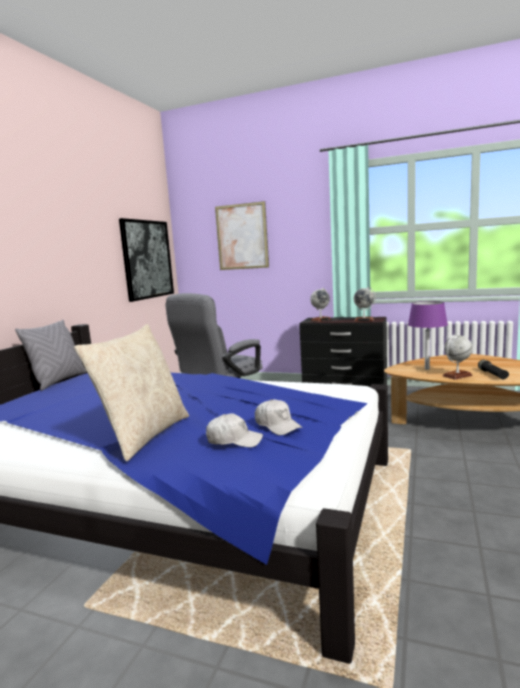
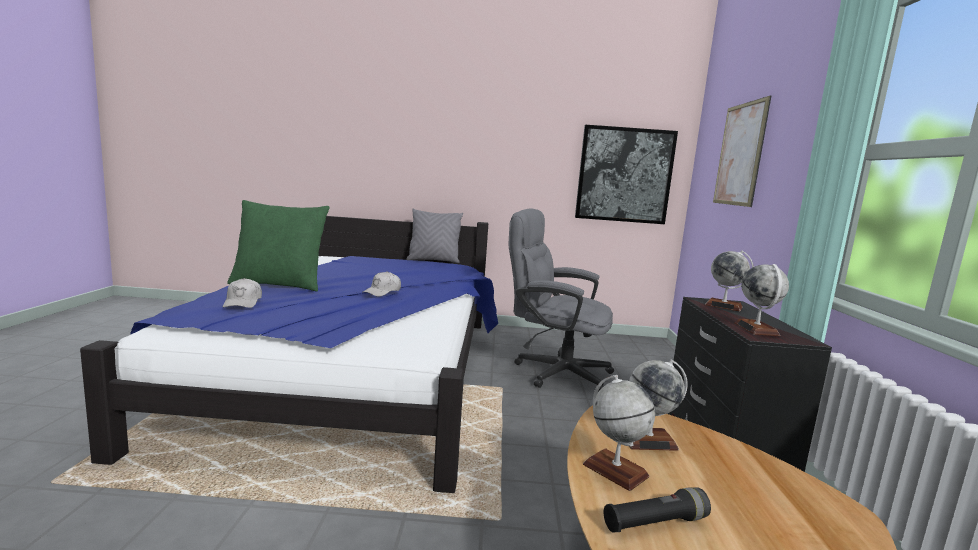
camera: 70 degrees right, 0 degrees up
(144, 435) = (279, 285): beige pillow -> green pillow
(277, 425) = (268, 312): white cap -> white cap (382, 292)
(427, 369) = (648, 440): purple table lamp -> globe

